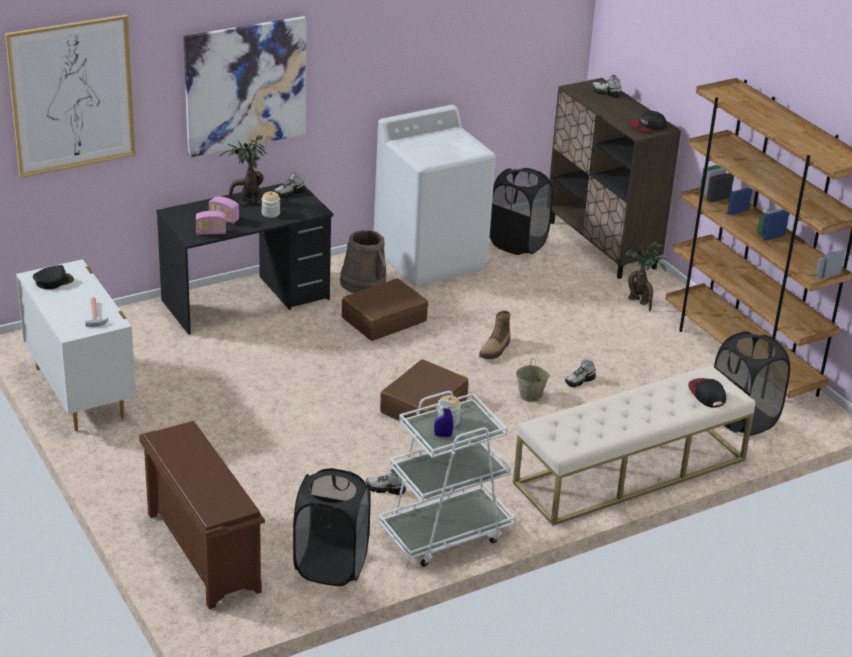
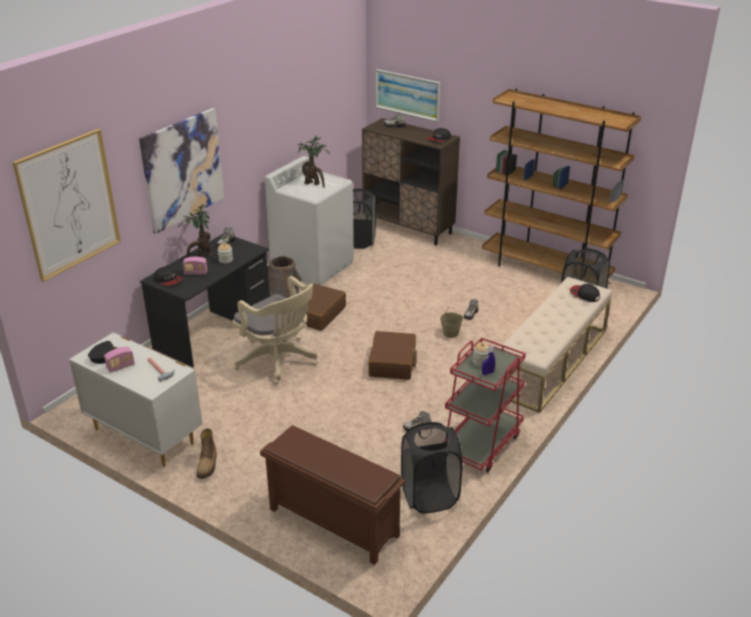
camera: 25 degrees left, 0 degrees up
(187, 218) = (168, 280): none -> cap
(211, 232) = (195, 285): radio -> radio (120, 367)
(290, 360) = (279, 361): none -> beige office chair
(445, 533) = (481, 443): white cart -> red cart
(495, 350) = (404, 311): boot -> boot (208, 465)
(633, 52) = (407, 94): none -> picture
(640, 302) = (461, 256): potted plant -> potted plant (313, 184)

